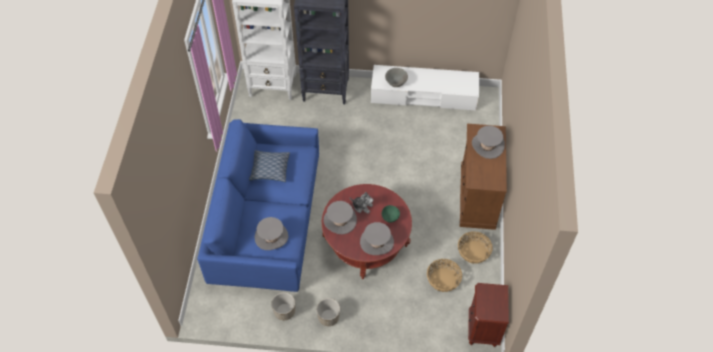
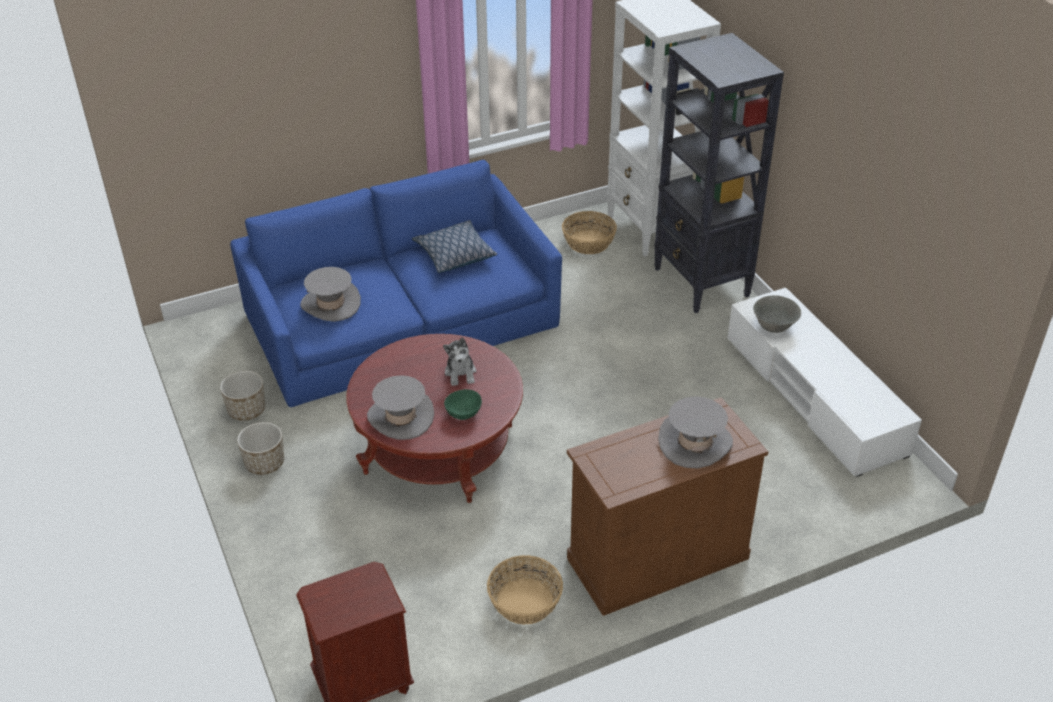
camera: 60 degrees right, 15 degrees down
(340, 220) = (413, 359): grey hat -> none
(443, 280) = (432, 581): basket -> basket (588, 242)

